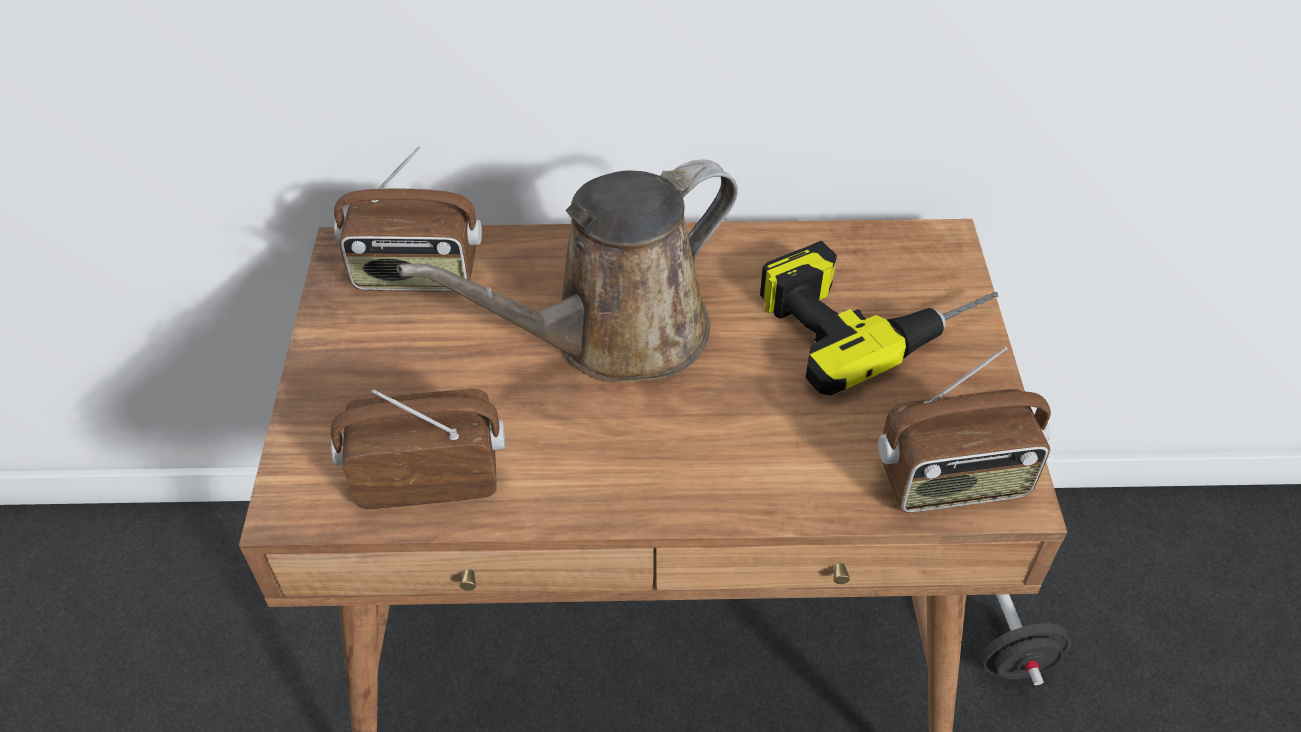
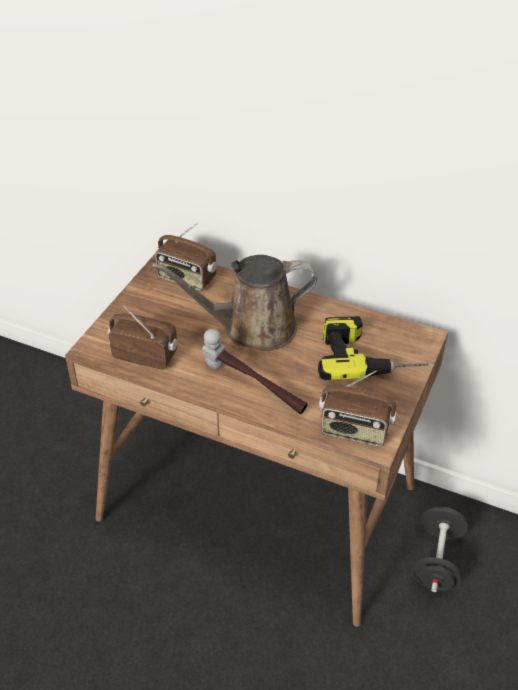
camera: 25 degrees right, 5 degrees down
(699, 465) = (252, 388): none -> hammer

